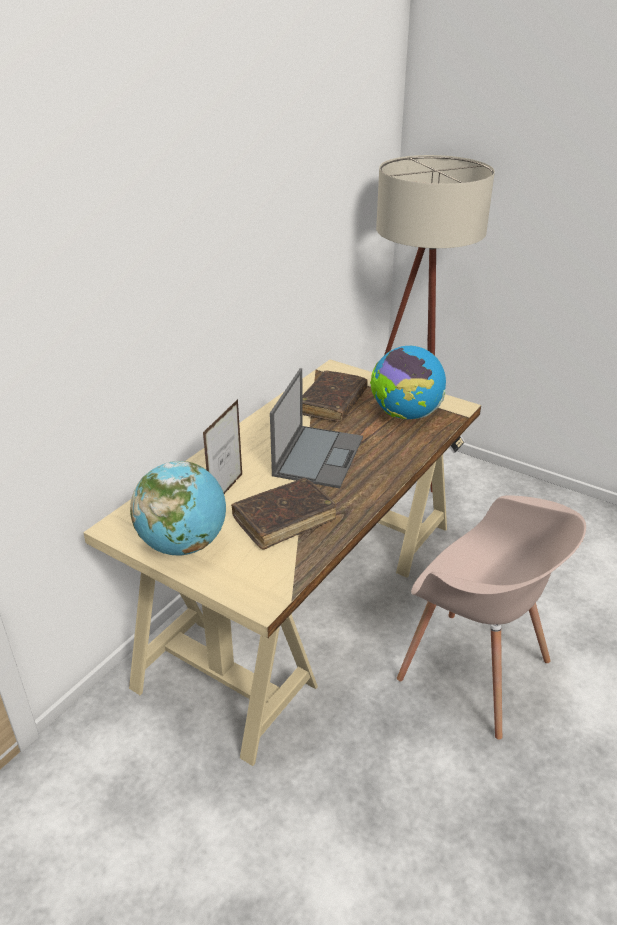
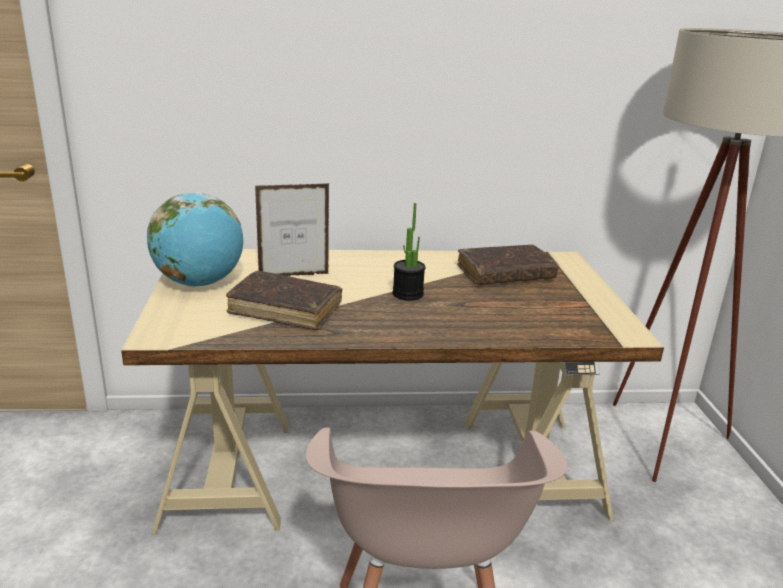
camera: 50 degrees right, 10 degrees down
(318, 455) = (408, 294): laptop -> potted plant
(405, 415) = (555, 312): globe -> none

